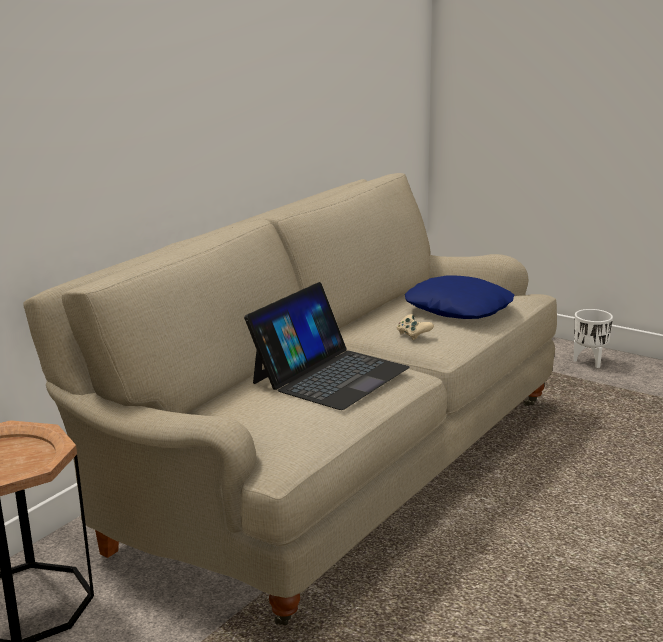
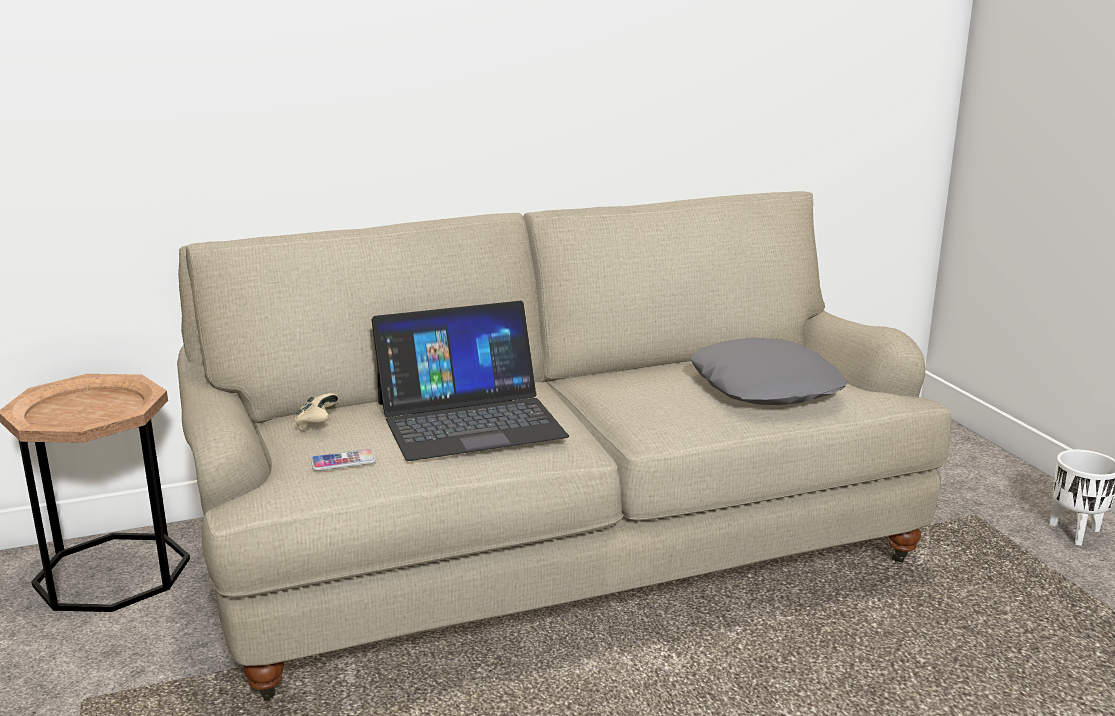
camera: 35 degrees right, 0 degrees up
(301, 423) = (343, 461): none -> phone
(413, 335) = (648, 402): beige game controller -> beige game controller (316, 423)
(459, 308) = (766, 387): blue pillow -> grey pillow

